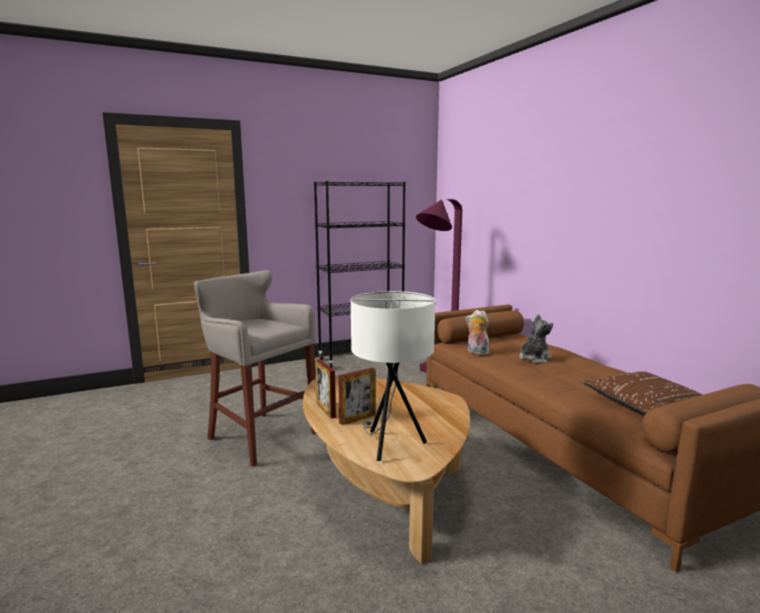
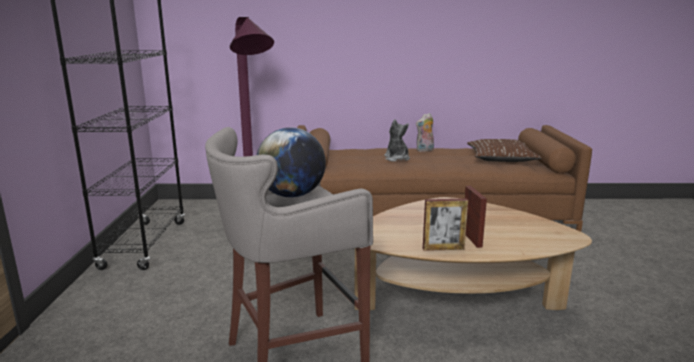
camera: 65 degrees left, 5 degrees up
(268, 323) = (292, 195): none -> globe
(390, 444) = (529, 236): white table lamp -> none
(476, 352) = (361, 168): plush toy -> plush toy (425, 150)

